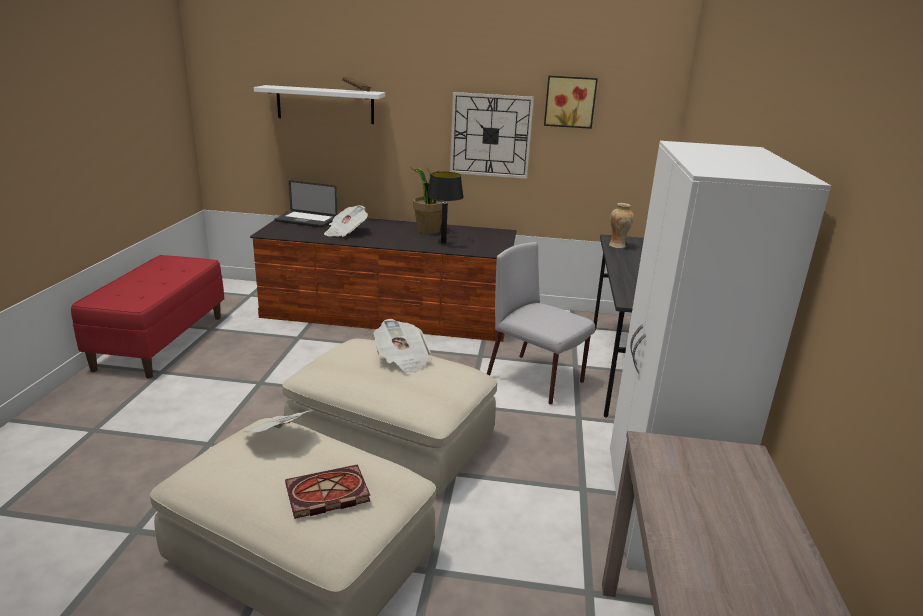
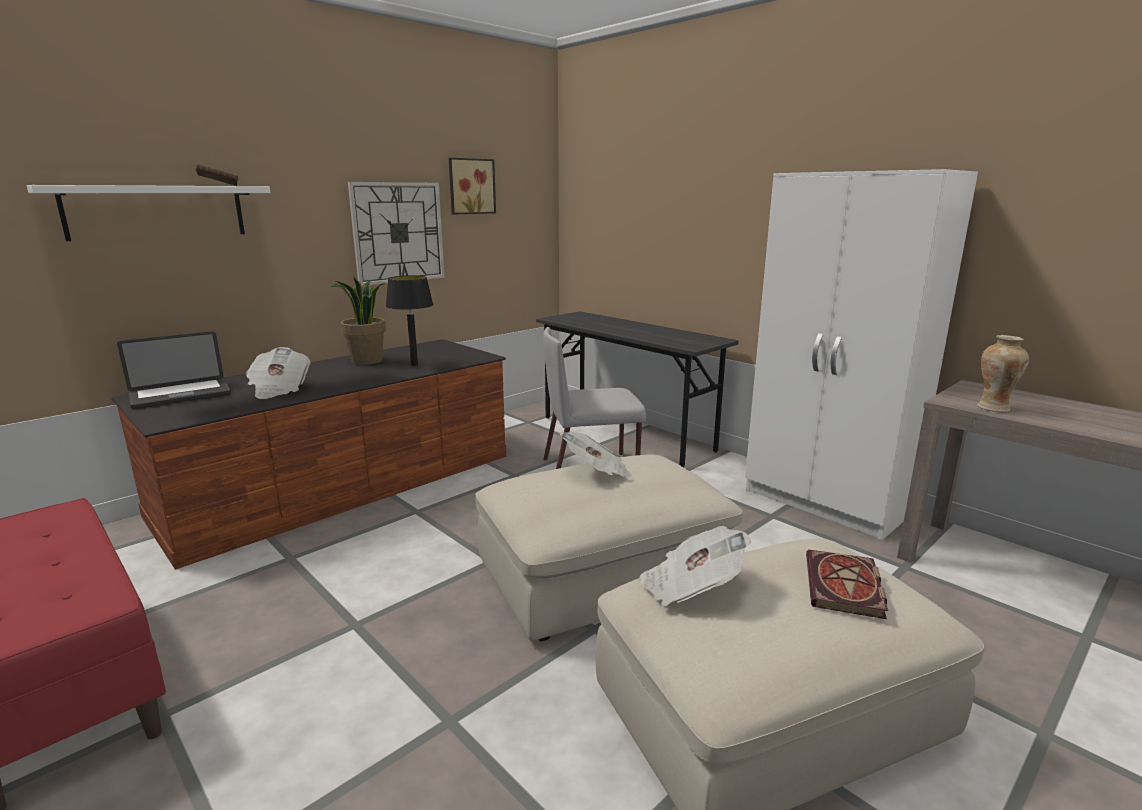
camera: 50 degrees left, 5 degrees down
(617, 246) = (572, 322): vase -> vase (994, 408)

